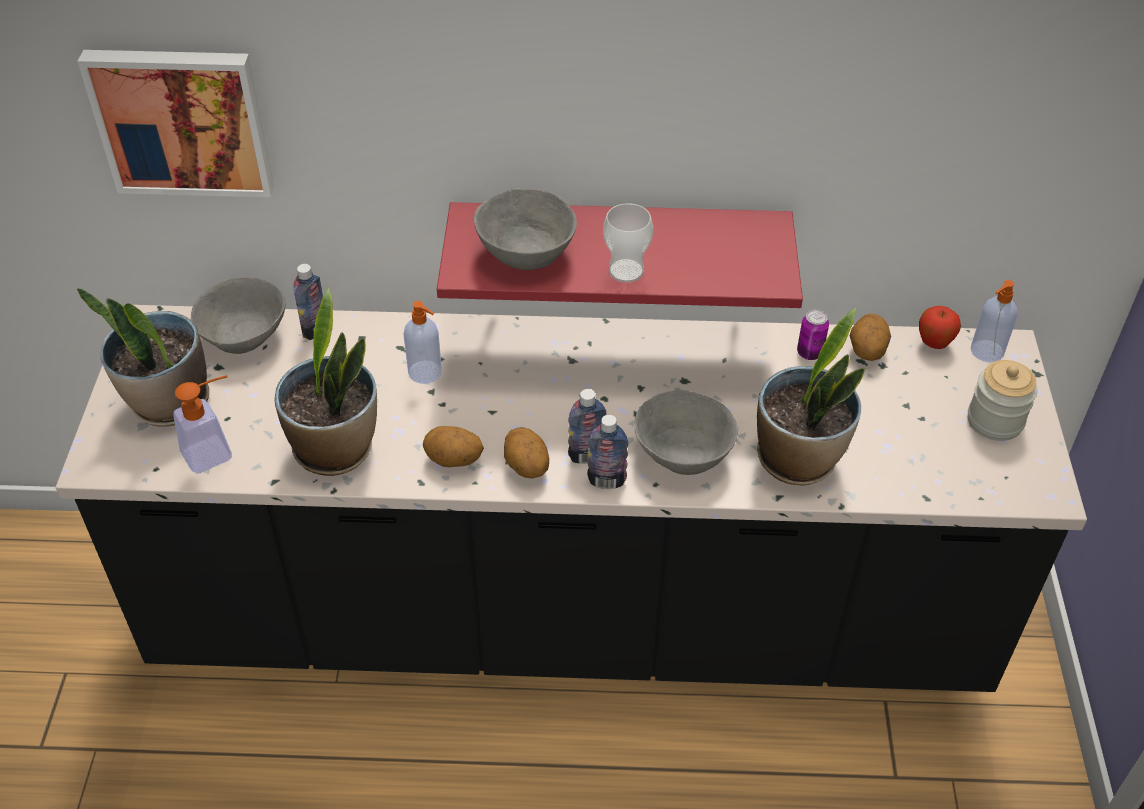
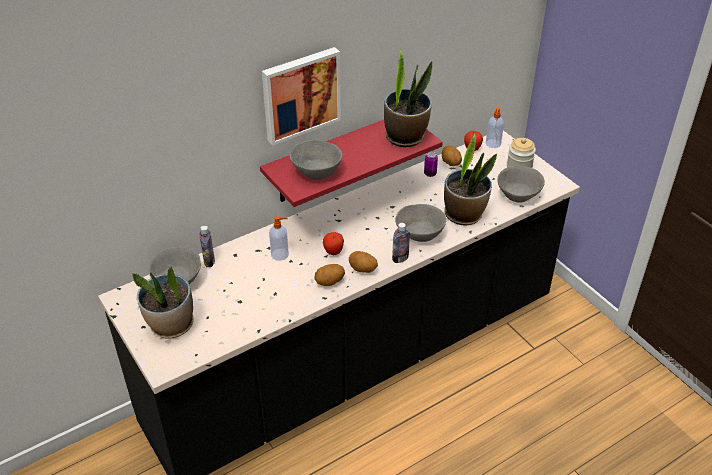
camera: 35 degrees left, 5 degrees down
(182, 120) = (127, 173): picture -> picture (300, 94)
(215, 451) = (217, 333): soap dispenser -> none
(335, 449) = (273, 304): potted plant -> potted plant (405, 137)
(509, 412) = (333, 252): none -> apple
(586, 455) = (382, 253): bottle -> none
(626, 271) = (365, 161): cup -> none
(939, 473) = (517, 195): none -> grey bowl

